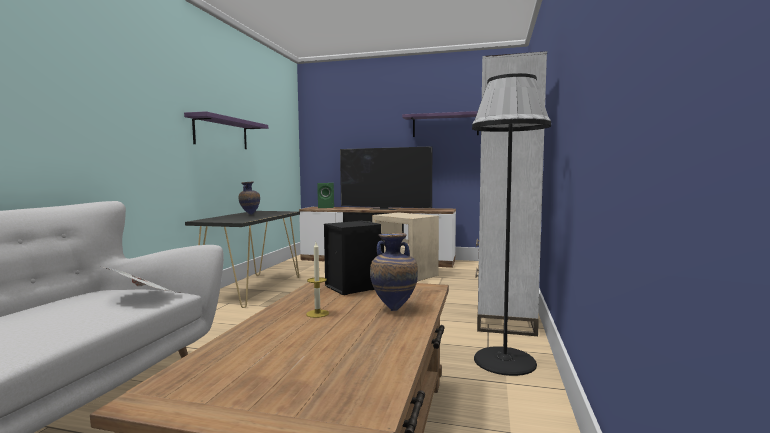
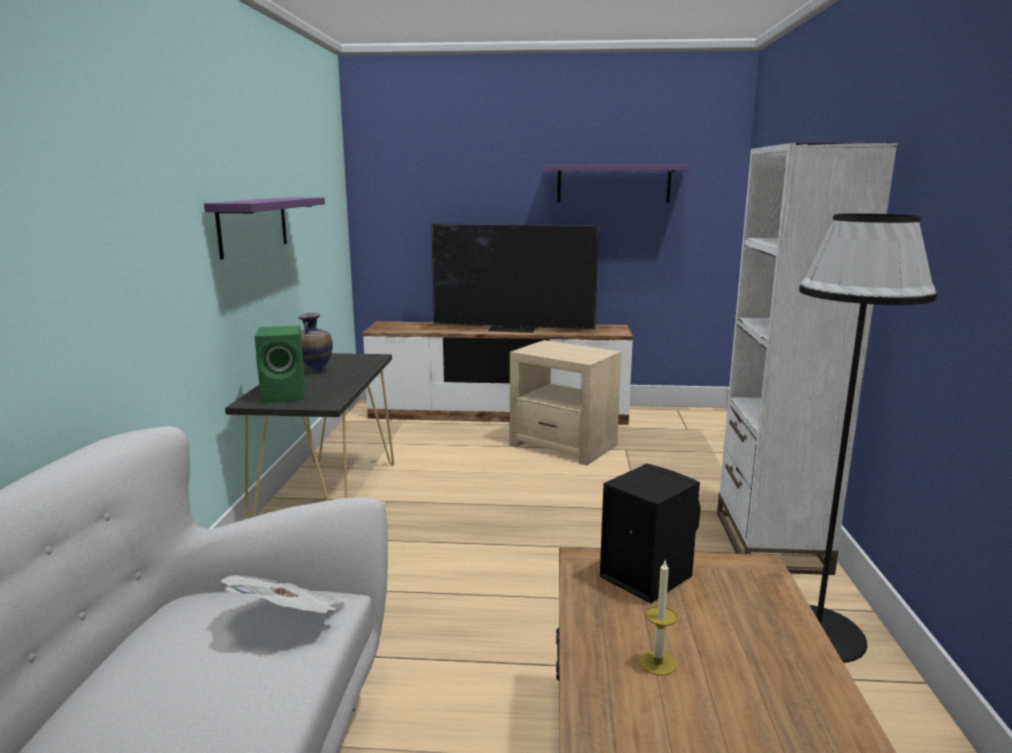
camera: 10 degrees left, 10 degrees up
(327, 207) = (407, 325): green speaker -> green speaker (286, 395)
(394, 309) = (760, 636): vase -> none

